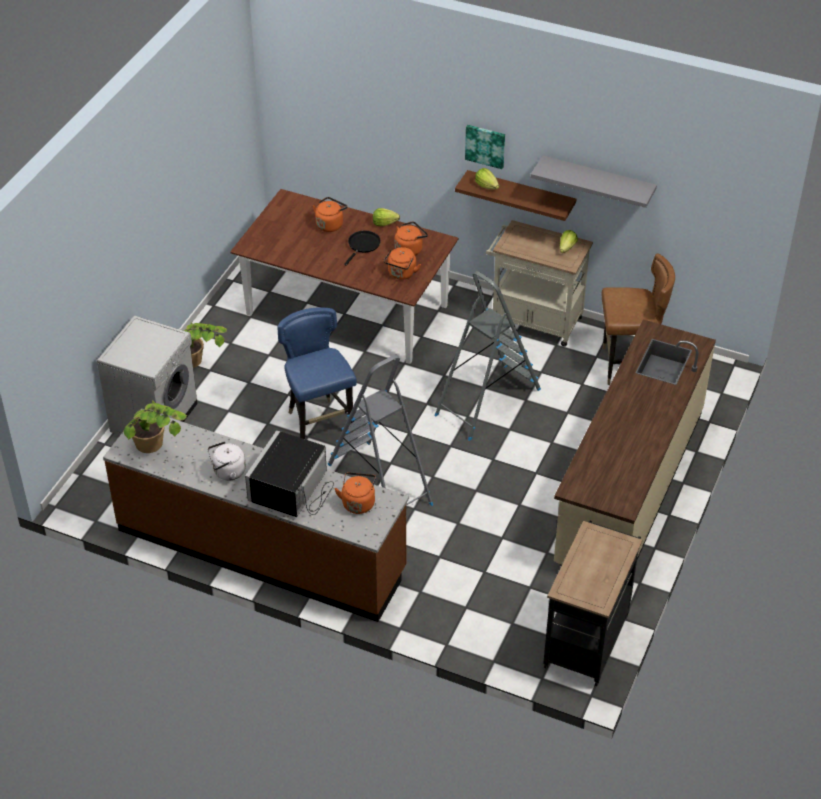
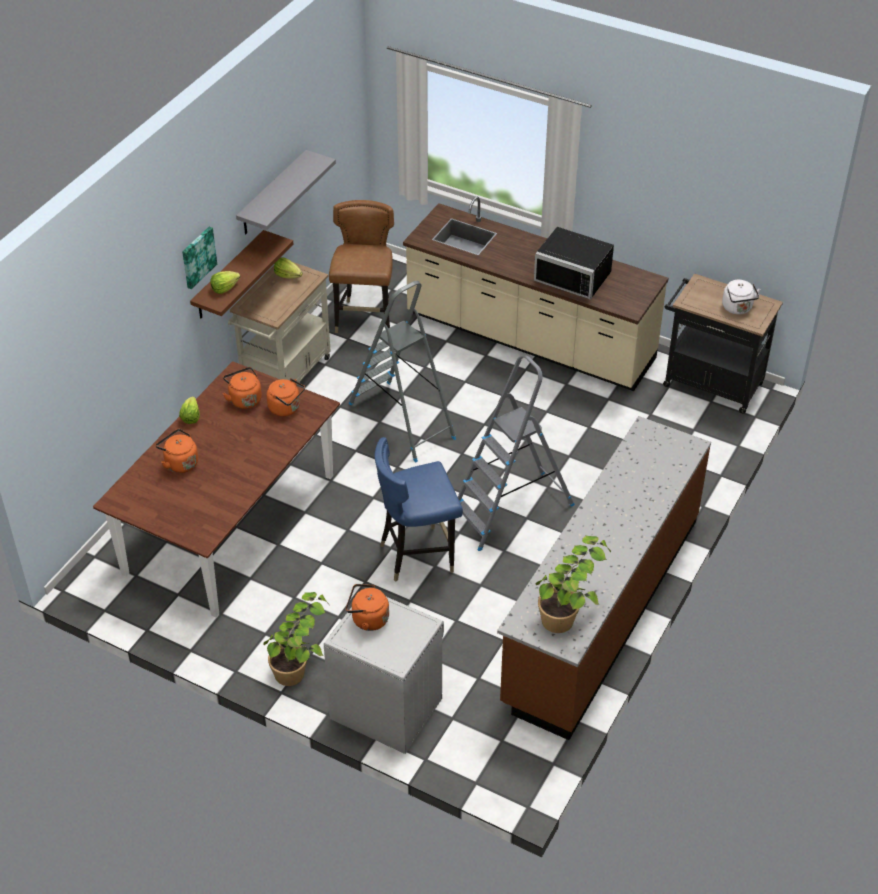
camera: 85 degrees left, 0 degrees up
(227, 472) = (604, 552): white kettle -> white kettle (738, 308)
(293, 489) = (630, 500): black microwave -> black microwave (575, 275)
(358, 502) = (648, 451): orange kettle -> orange kettle (367, 619)
(363, 245) = (227, 437): black frying pan -> none

